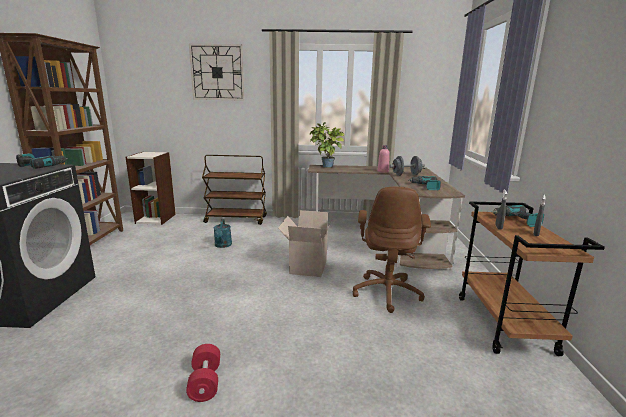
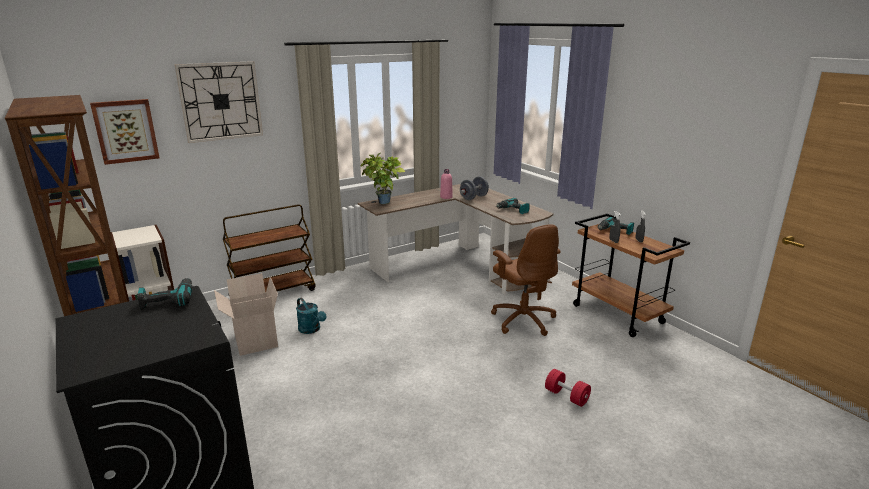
camera: 35 degrees left, 5 degrees up
(157, 87) = (125, 131): none -> picture
(205, 382) = (492, 445): red dumbbell -> red dumbbell (566, 396)
(307, 266) = (431, 321): cardboard box -> cardboard box (254, 340)

